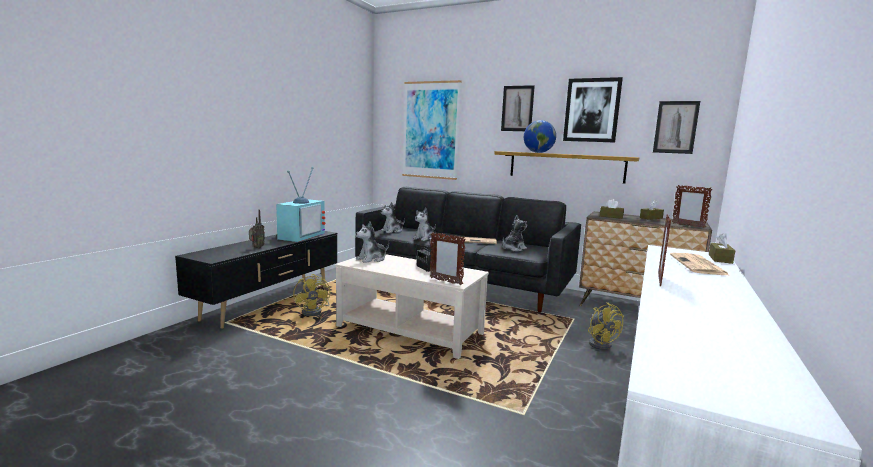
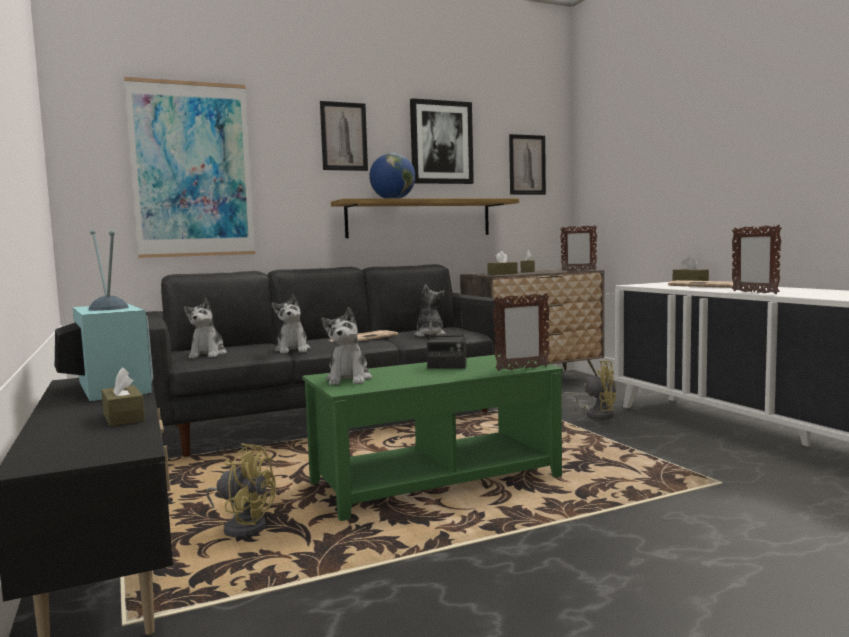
camera: 50 degrees left, 5 degrees down
(256, 248) = (123, 417): radio -> brown tissue box
(410, 330) = (435, 480): beige coffee table -> green coffee table

